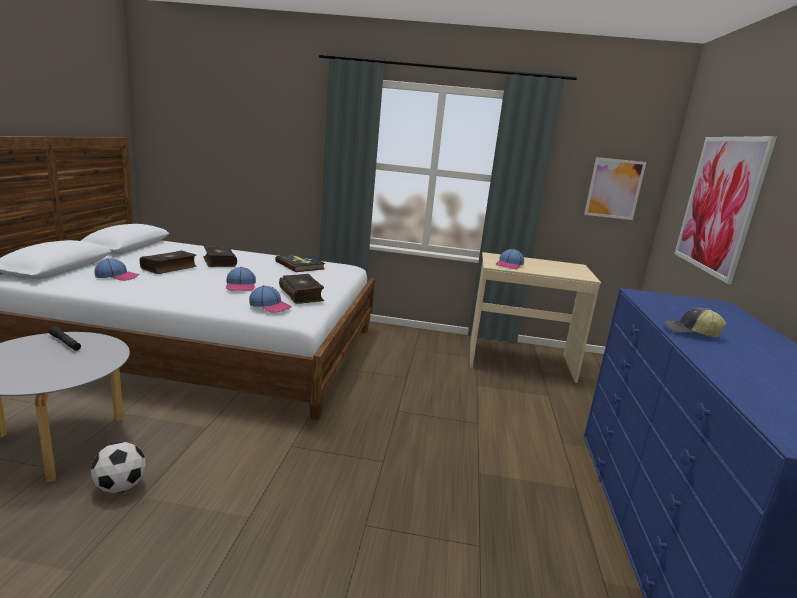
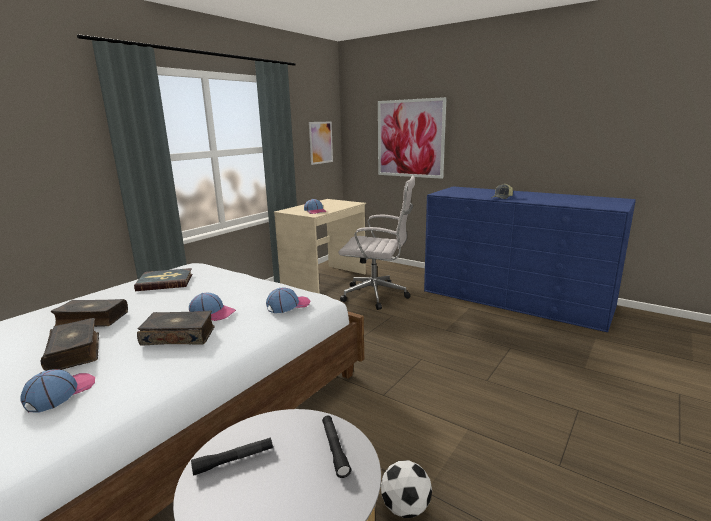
camera: 60 degrees left, 0 degrees up
(71, 372) = (335, 449): none -> black flashlight
(302, 295) = (266, 290): book -> book (179, 336)
(521, 403) = (378, 296): none -> white office chair

